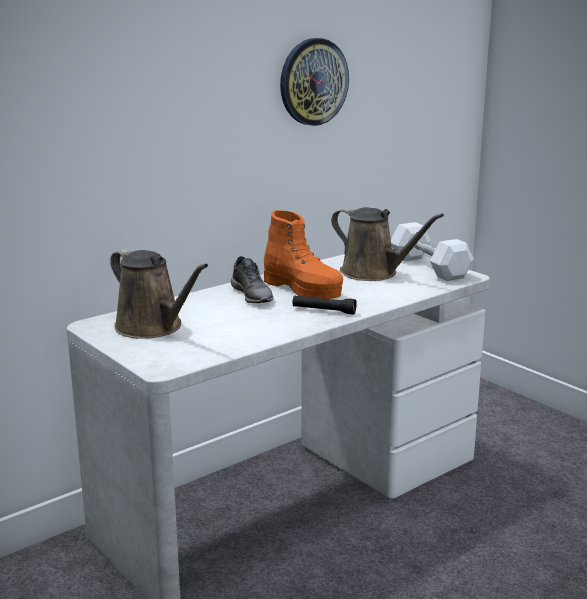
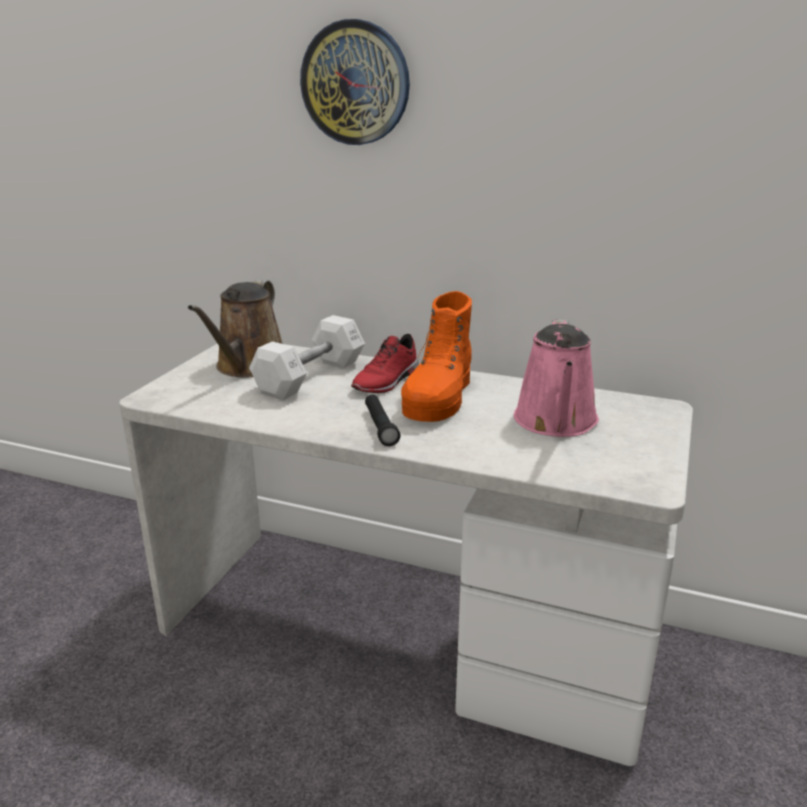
camera: 60 degrees right, 5 degrees up
(253, 295) = (387, 381): grey shoe -> red shoe
(313, 82) = (580, 127): wall clock -> wall clock (355, 83)
(373, 273) = (556, 422): brown watering can -> pink watering can
(429, 267) = (641, 451): white dumbbell -> white dumbbell (310, 377)

